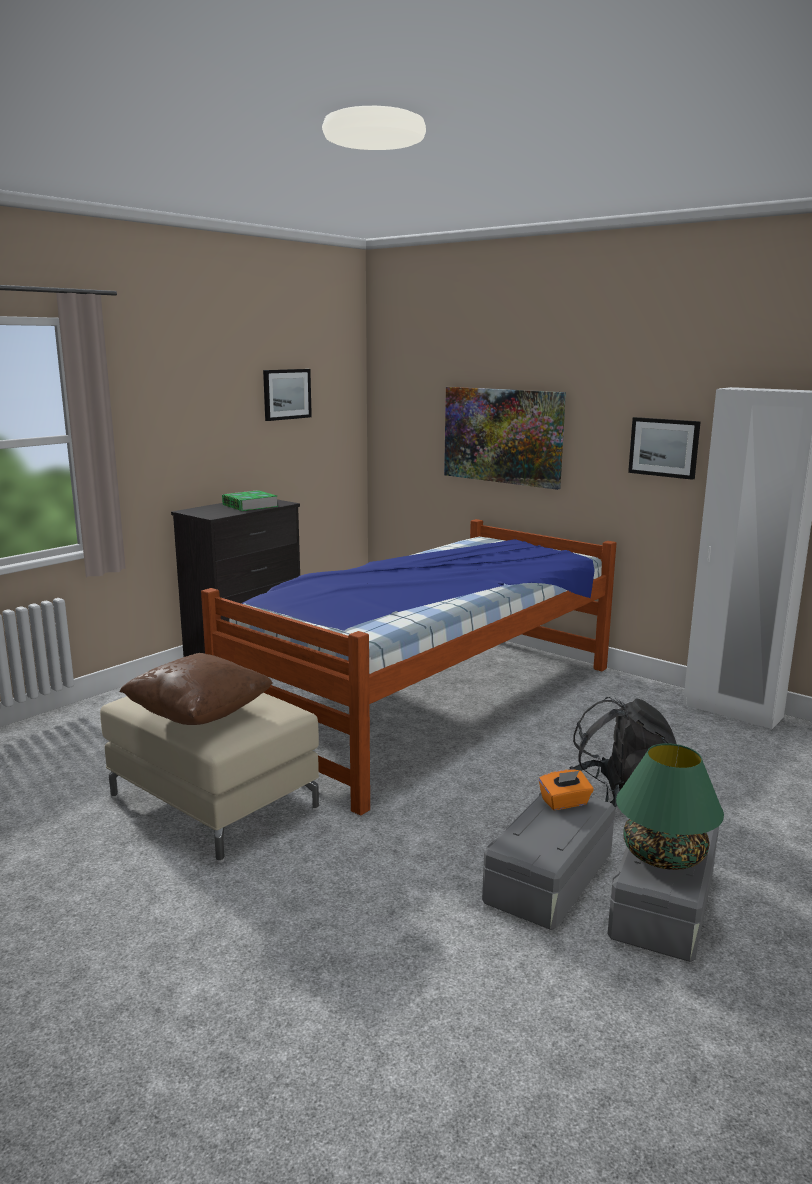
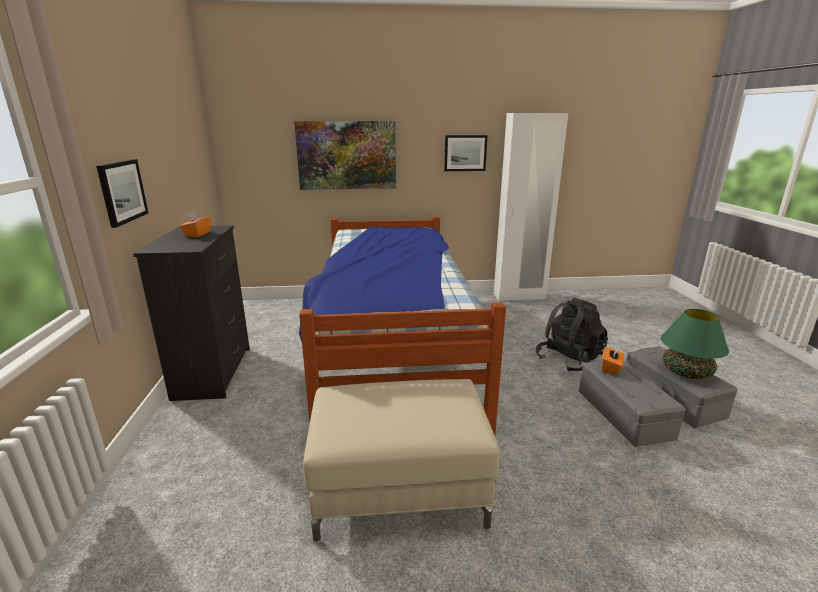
camera: 45 degrees left, 5 degrees up
(199, 714) = (419, 420): brown pillow -> none
(250, 505) = (197, 234): book -> orange tissue box
(286, 394) = (173, 129): picture -> picture (122, 191)

